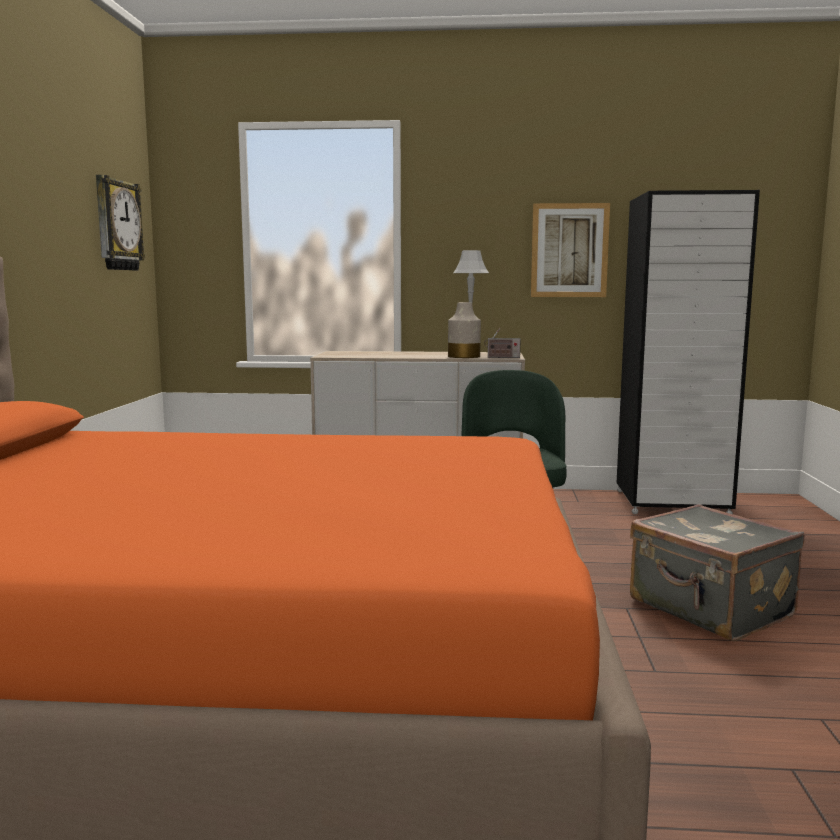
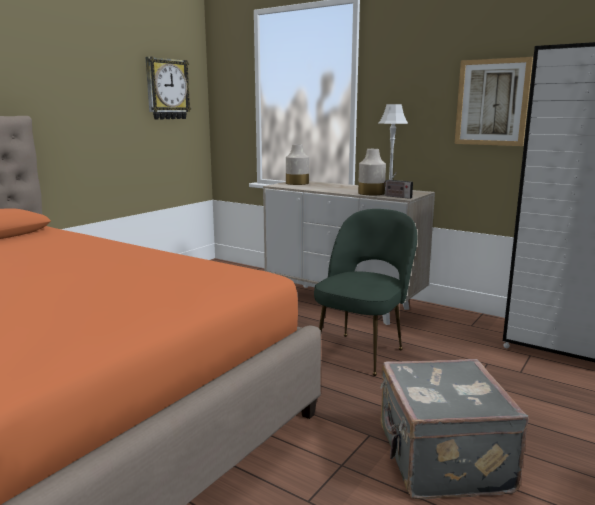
camera: 30 degrees right, 5 degrees up
(342, 353) = (297, 183): none -> beige vase

